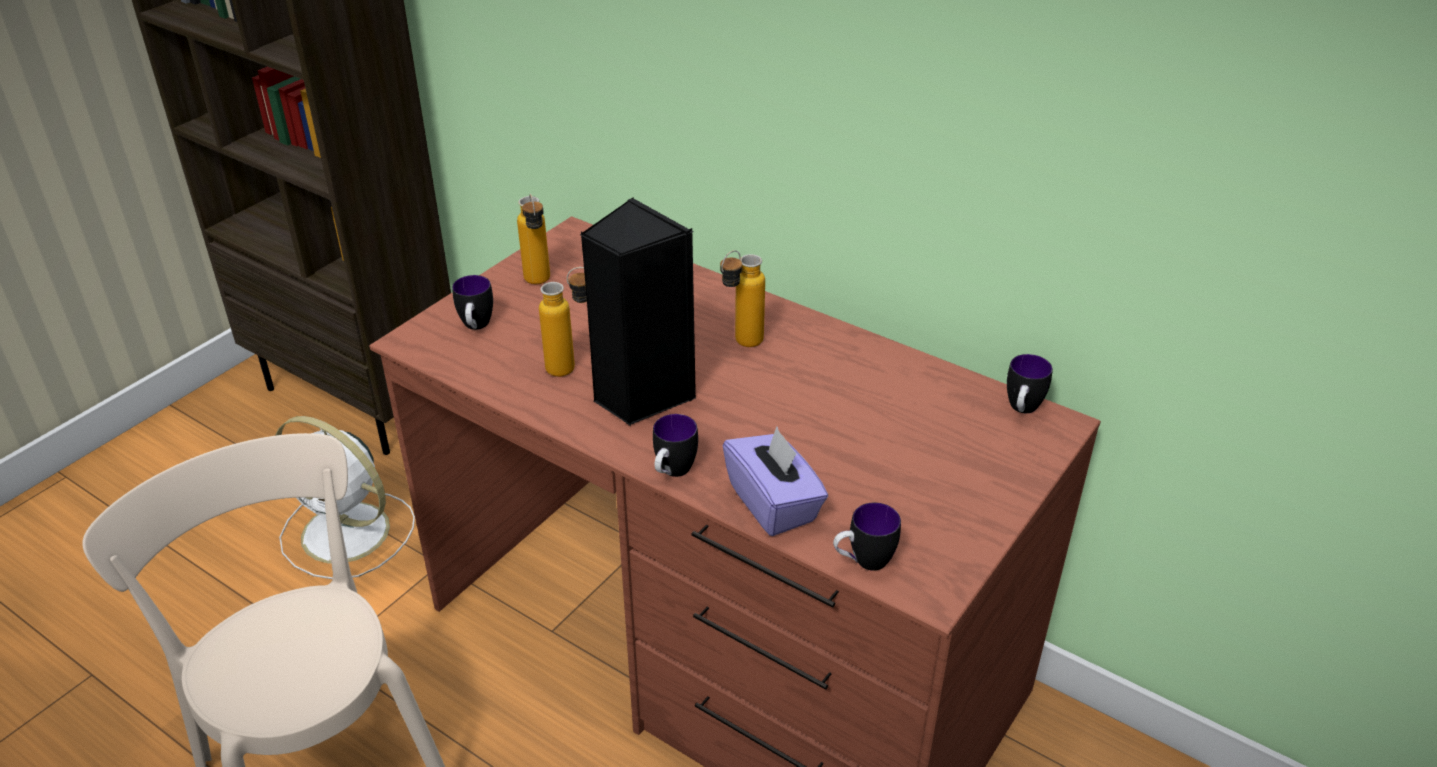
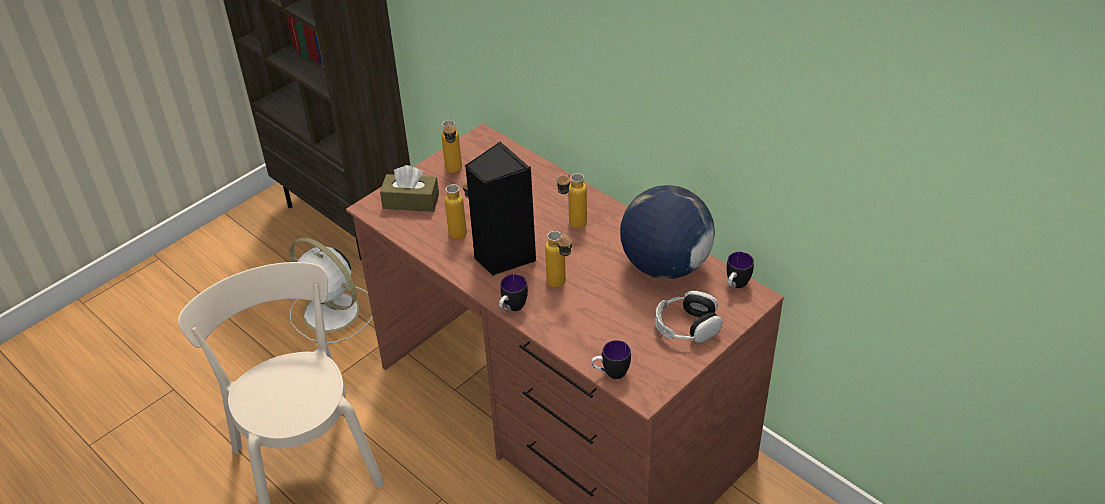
camera: 10 degrees right, 5 degrees up
(476, 327) = (411, 201): mug -> brown tissue box
(744, 433) = (560, 286): none -> bottle
(774, 503) = (567, 333): purple tissue box -> none
(902, 390) = (664, 266): none -> globe
(965, 477) = (687, 326): none -> headphones

